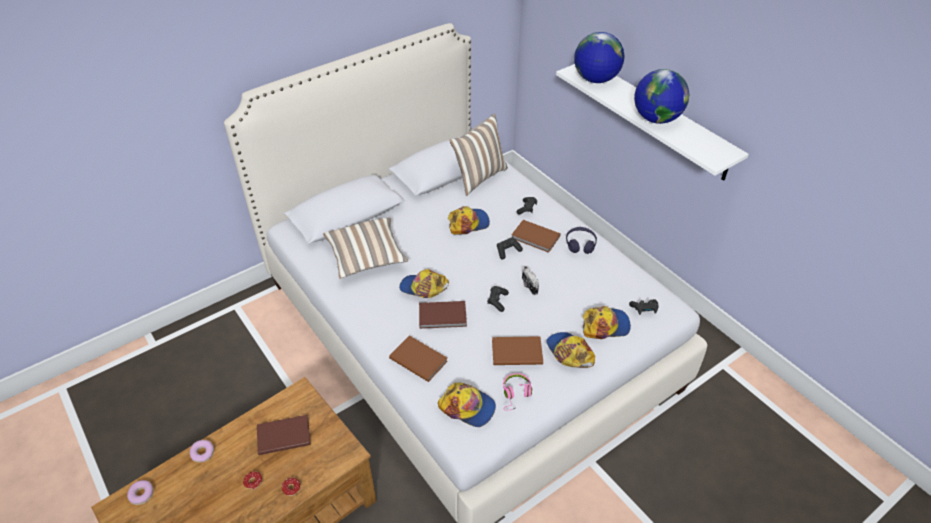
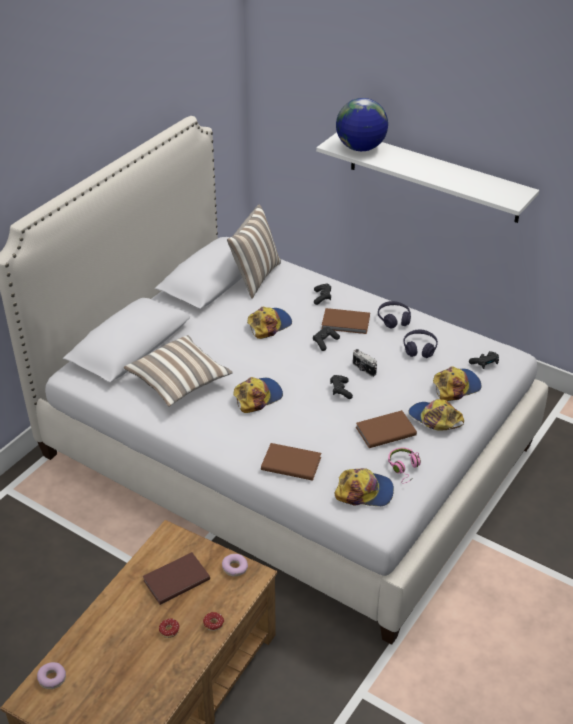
camera: 20 degrees left, 5 degrees down
(202, 453) = (96, 621): donut -> donut (235, 568)
(423, 288) = (257, 396): cap -> cap turned 150 degrees clockwise
(443, 317) = (294, 418): brown book -> none
(590, 278) = (419, 348): none -> purple headphones
(656, 118) = (439, 174): globe -> none

